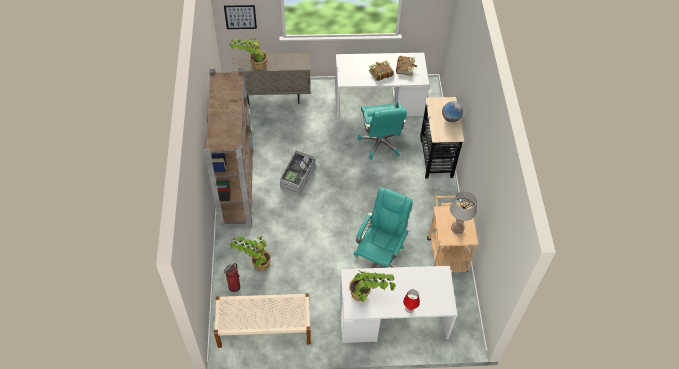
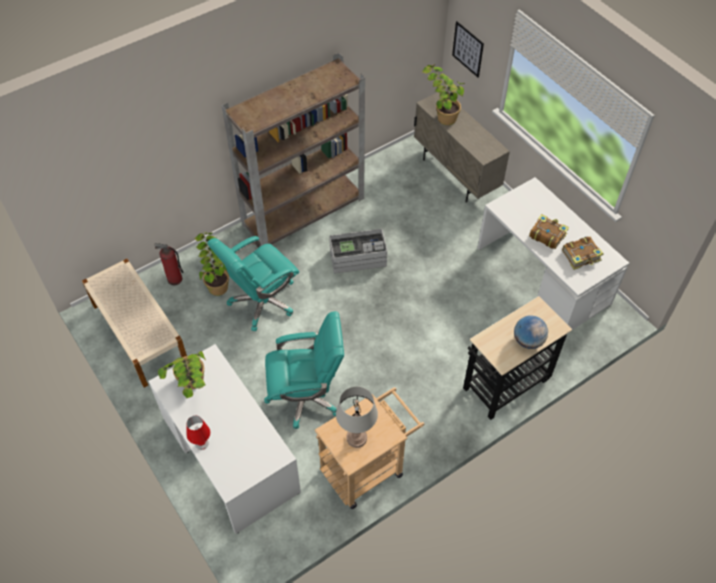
camera: 60 degrees right, 0 degrees up
(380, 143) = (477, 311): turquoise office chair -> turquoise office chair (262, 302)

